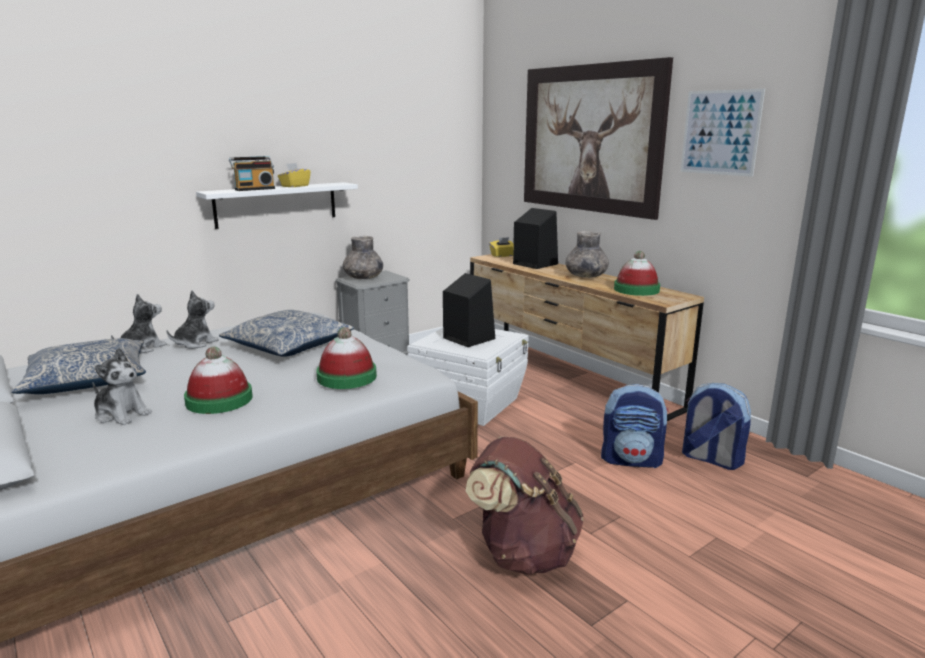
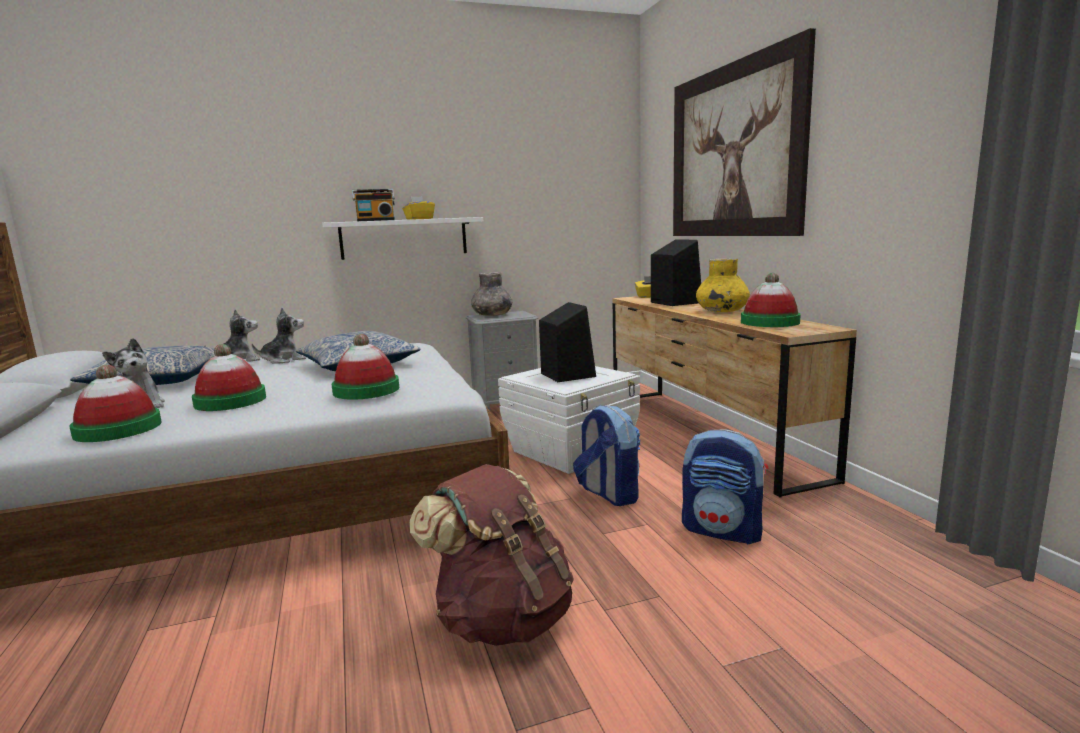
camera: 20 degrees right, 5 degrees down
(145, 443) = (118, 429): none -> hat
(585, 276) = (721, 311): grey vase -> yellow vase
(710, 459) = (837, 544): backpack -> backpack (608, 494)
(720, 132) = (871, 109): picture -> none

